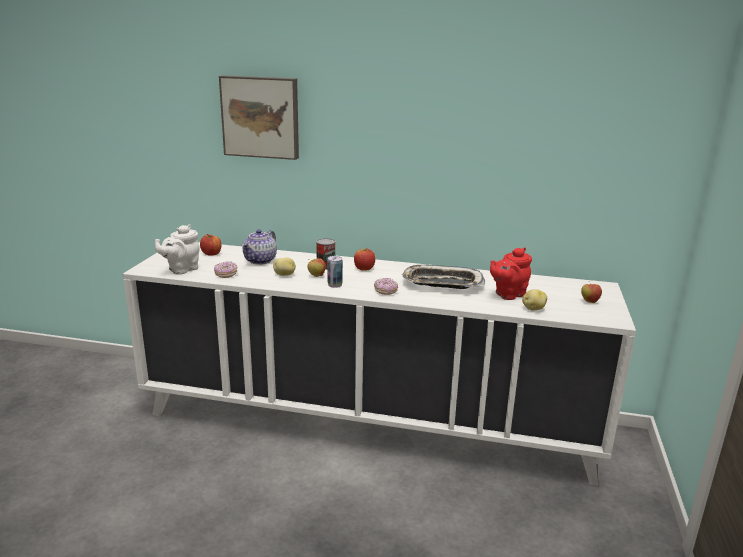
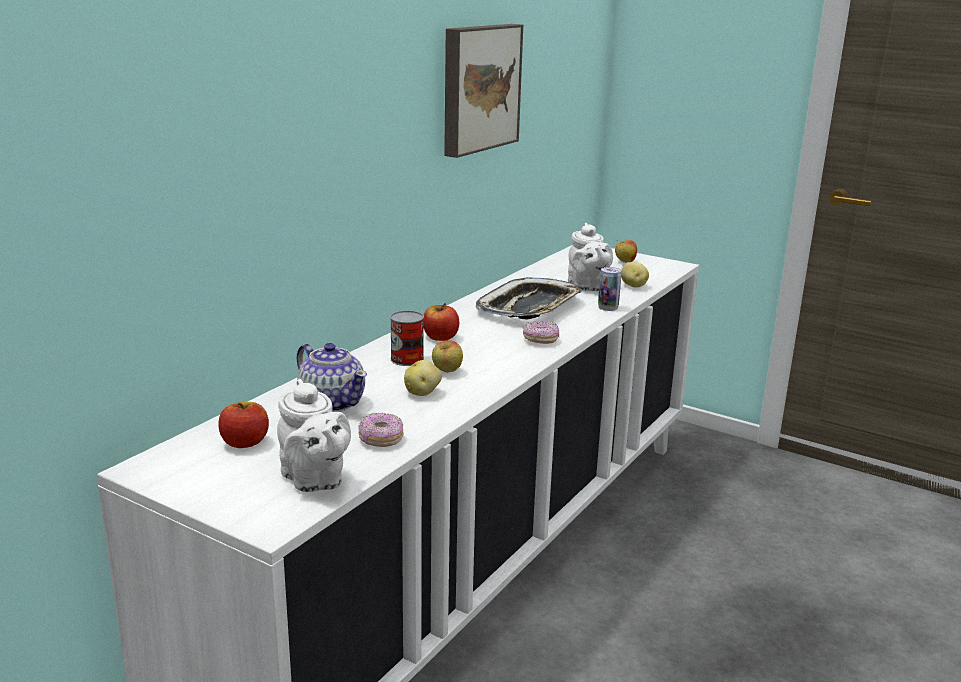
camera: 70 degrees left, 0 degrees up
(261, 117) = (234, 127): picture -> picture (478, 88)
(335, 285) = (493, 365): can -> can (608, 307)
(508, 294) = (587, 287): red teapot -> white teapot

